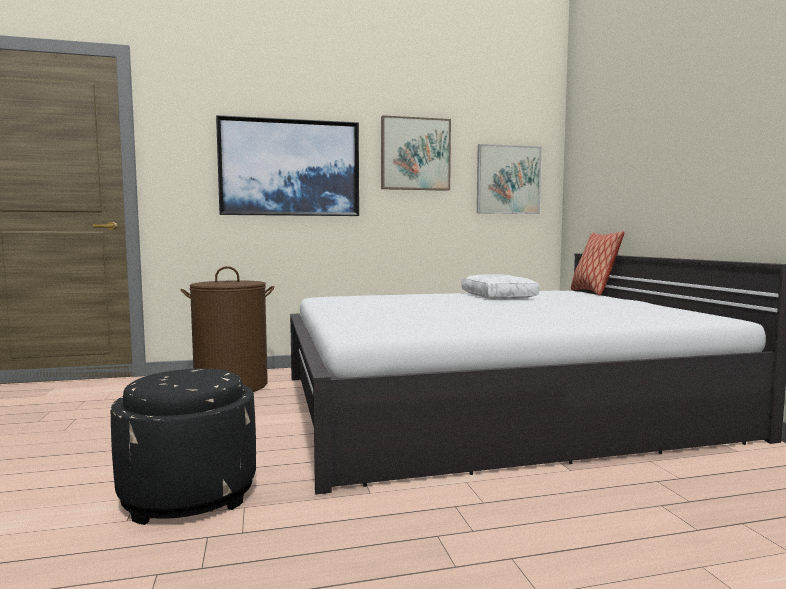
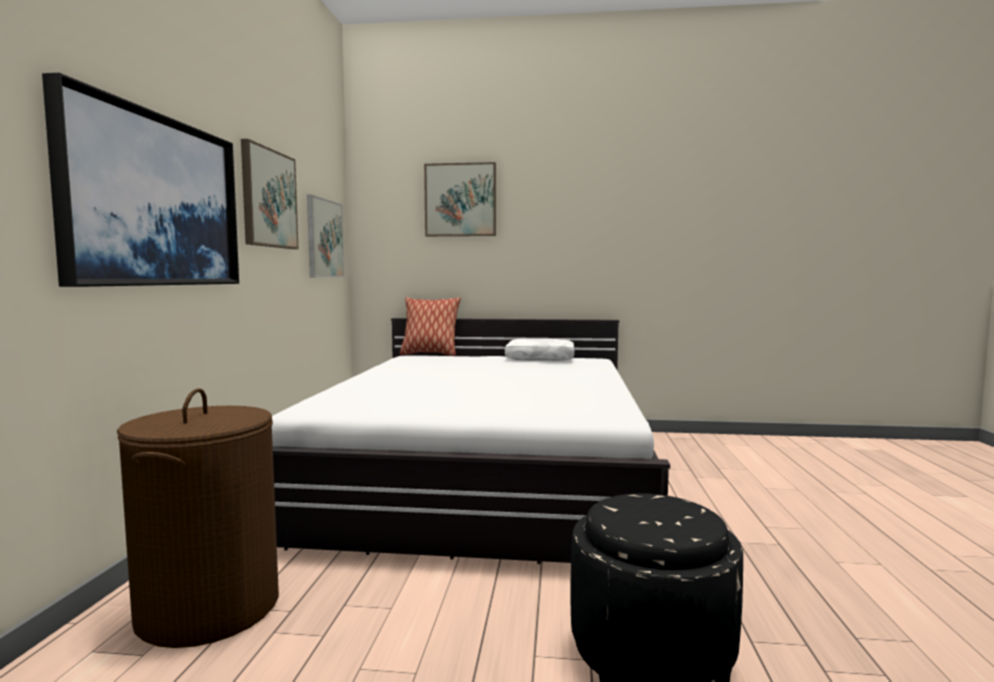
camera: 70 degrees left, 0 degrees up
(499, 297) = (424, 370): white pillow -> white pillow (541, 359)
(636, 119) = (460, 200): none -> picture

